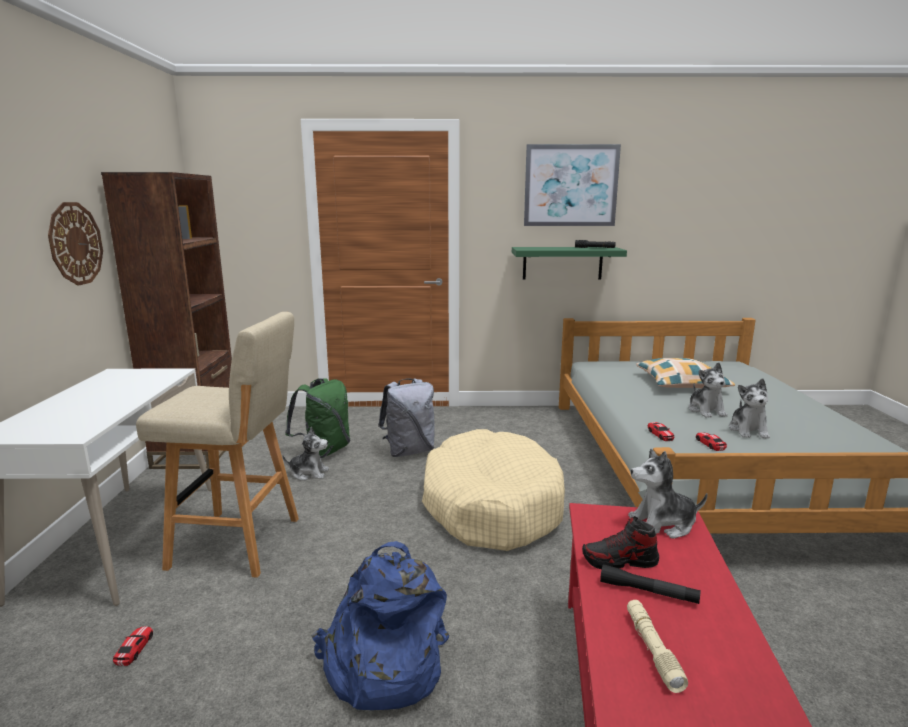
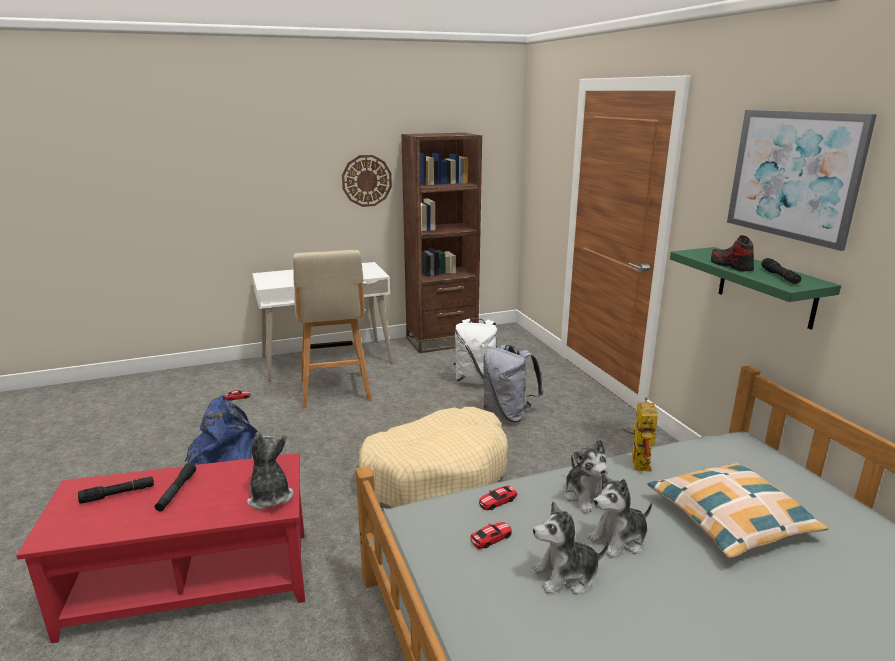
camera: 70 degrees right, 5 degrees up
(309, 473) = (436, 385): plush toy -> plush toy (586, 496)
(323, 451) = (476, 380): green backpack -> white backpack
(611, 388) = (637, 460): none -> toy robot
(620, 561) = (214, 479): shoe -> shoe (731, 266)
(652, 650) = (118, 494): beige flashlight -> black flashlight

